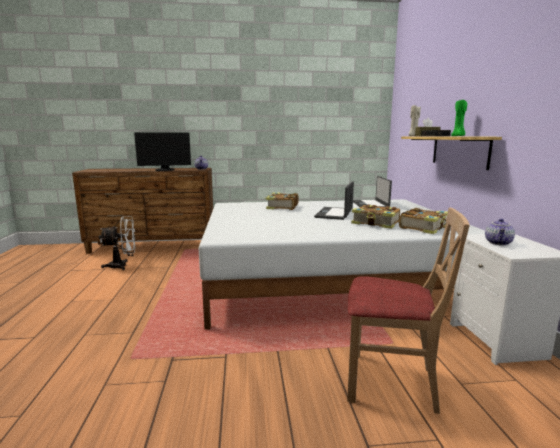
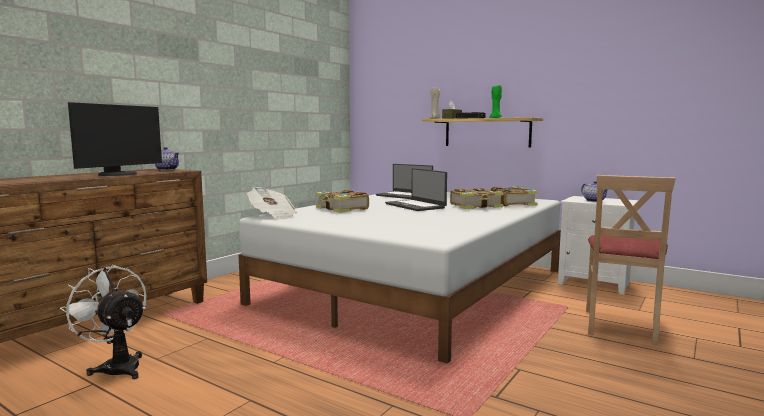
camera: 50 degrees left, 5 degrees down
(122, 265) = (117, 366): white fan -> white fan turned 75 degrees counterclockwise
(230, 204) = (272, 216): none -> newspaper
(391, 382) = (621, 326): beige chair -> beige chair turned 150 degrees clockwise

